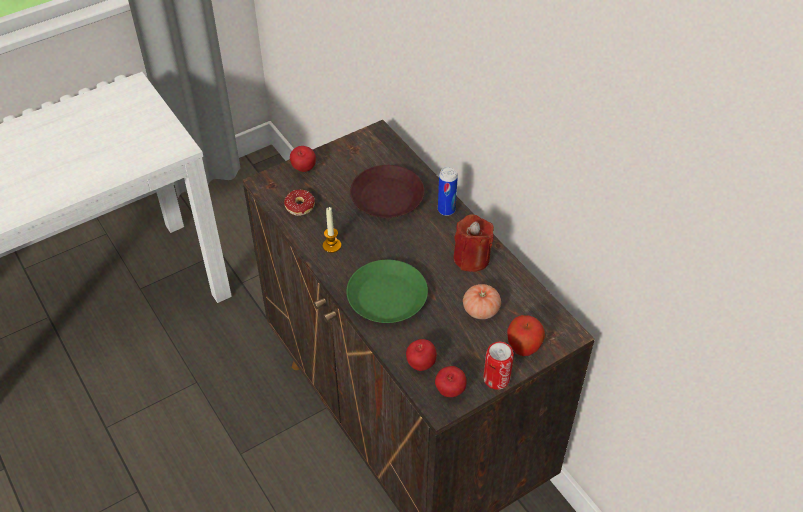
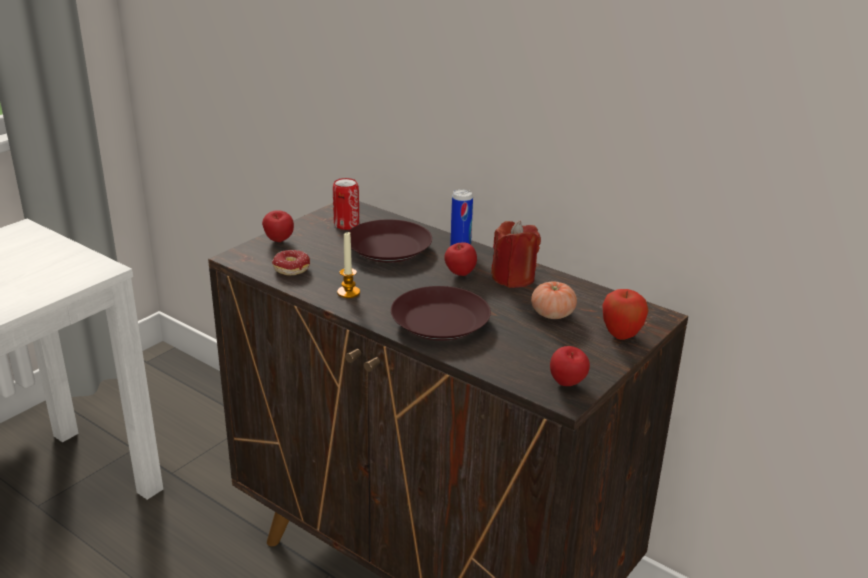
camera: 20 degrees left, 20 degrees down
(386, 297) = (439, 322): green plate -> brown plate
(421, 364) = (517, 368): apple -> apple (460, 274)
(496, 379) = (611, 364): can -> can (346, 225)

